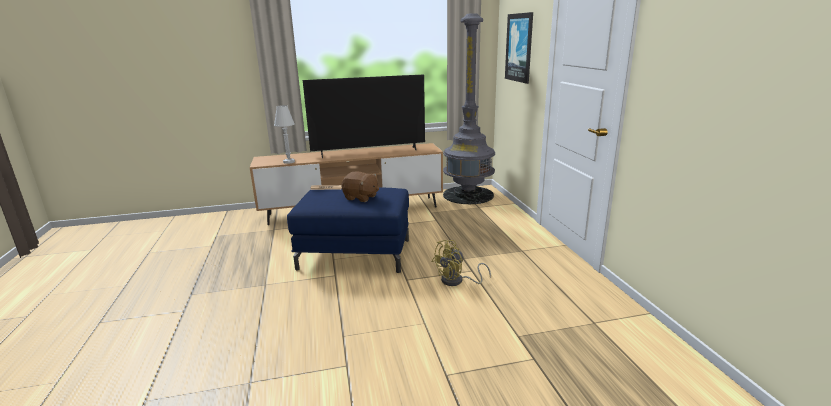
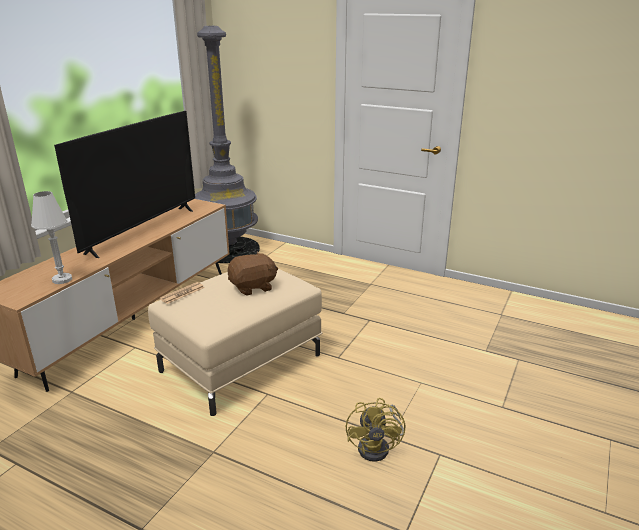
camera: 50 degrees left, 5 degrees up
(355, 254) = (241, 362): blue ottoman -> beige ottoman
(457, 281) = (376, 335): yellow fan -> yellow fan (378, 447)
(519, 47) = (271, 66): picture -> none

